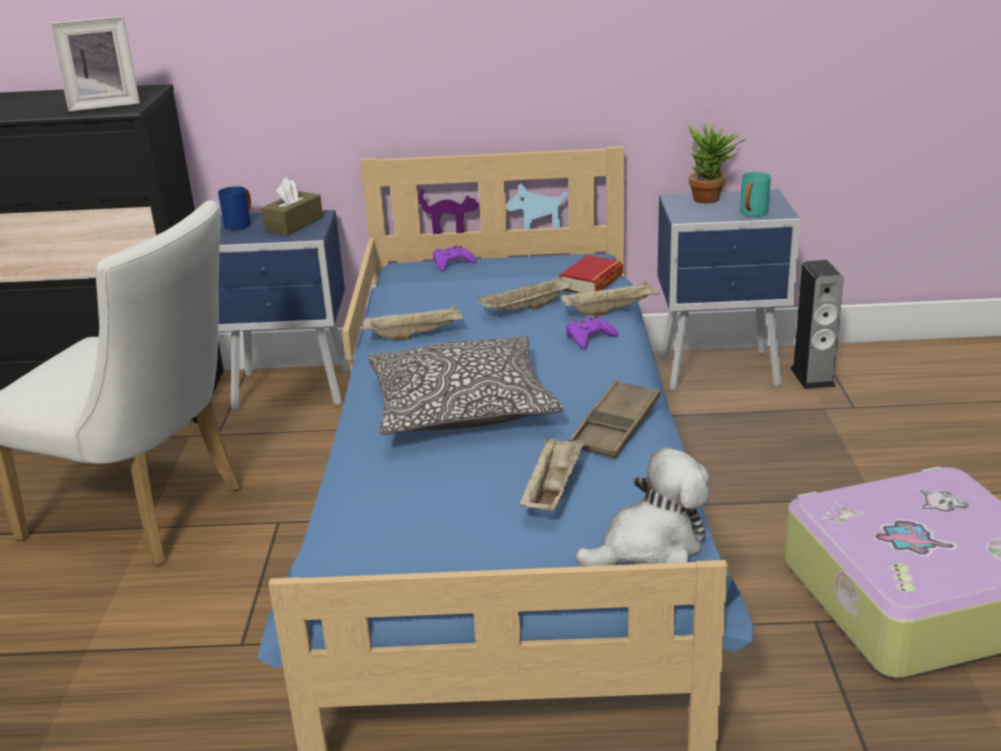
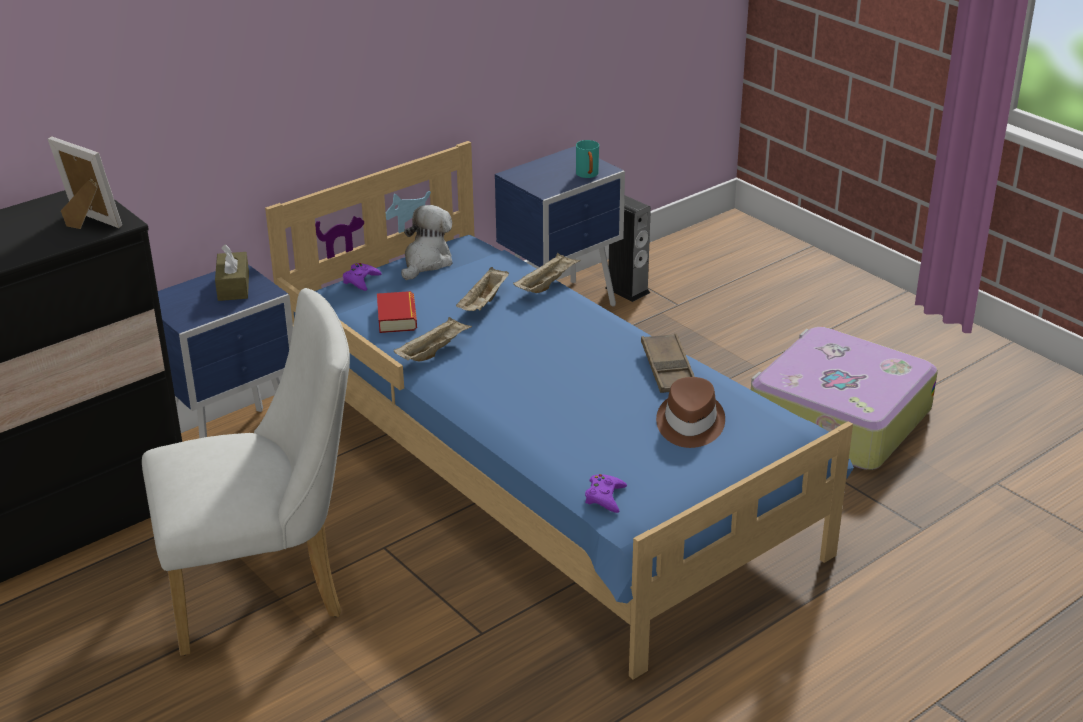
camera: 40 degrees left, 5 degrees up
(105, 105) = (87, 223): picture frame -> picture frame turned 90 degrees counterclockwise
(241, 224) = (180, 300): blue mug -> none
(462, 407) = (552, 393): pillow -> none
(553, 491) = (689, 424): beige tray -> brown hat
(589, 337) = (562, 311): purple game controller -> purple game controller (605, 497)
(591, 282) = (499, 265): book -> book (397, 318)
(650, 546) = (782, 433): plush toy -> plush toy (426, 262)
(711, 200) = (541, 169): potted plant -> none

